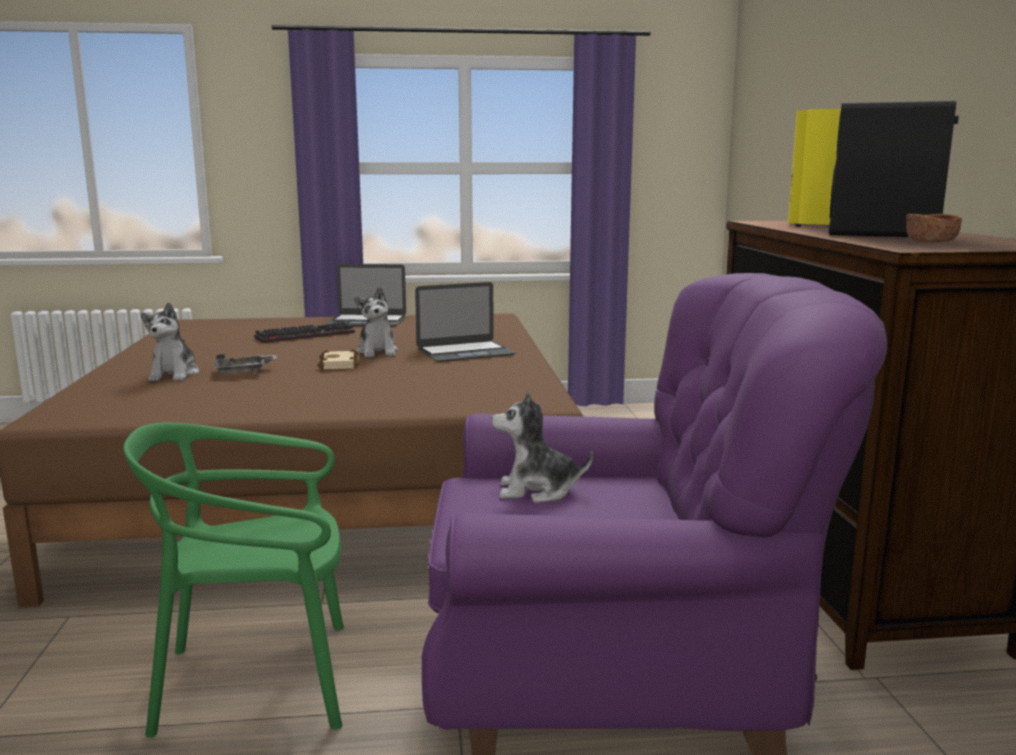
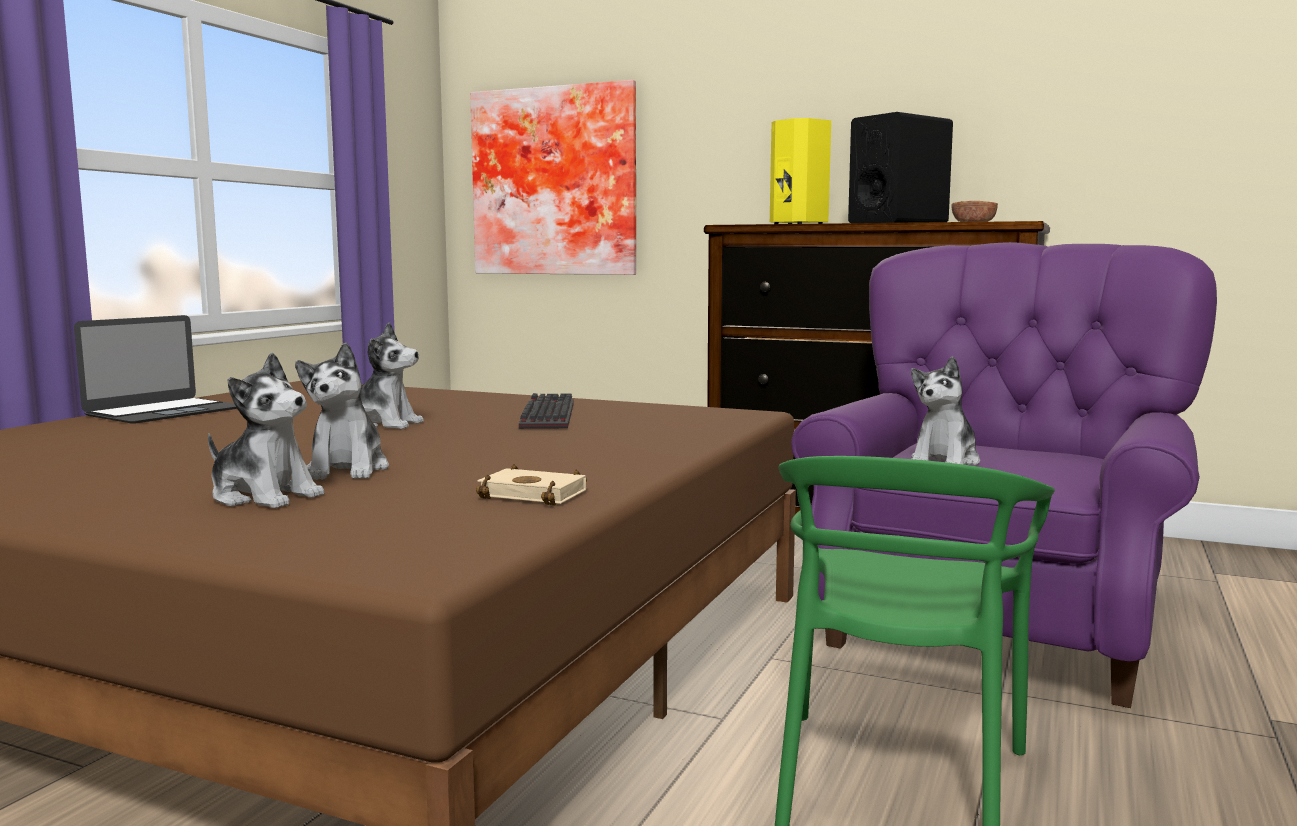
camera: 60 degrees left, 5 degrees down
(243, 372) = (347, 470): grey tray -> plush toy
(306, 335) = (170, 434): keyboard -> keyboard (545, 415)
(341, 365) = (418, 439): beige book -> beige book (537, 494)
(465, 352) = (470, 406): laptop -> none
(772, 162) = (556, 182): none -> picture

